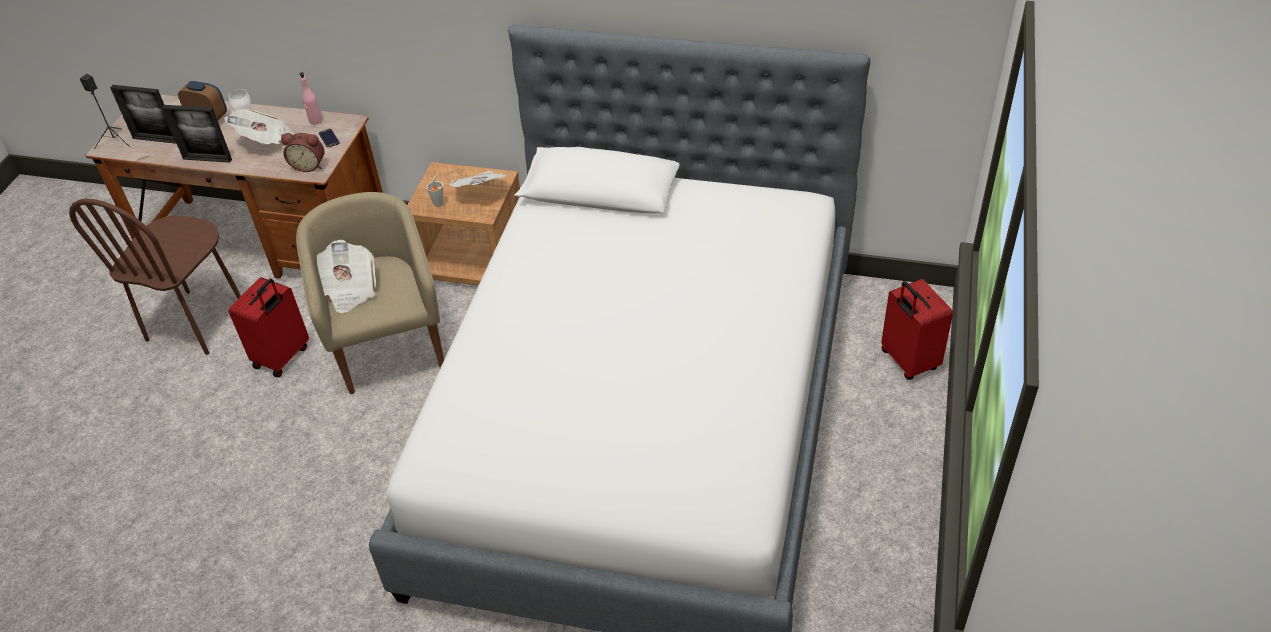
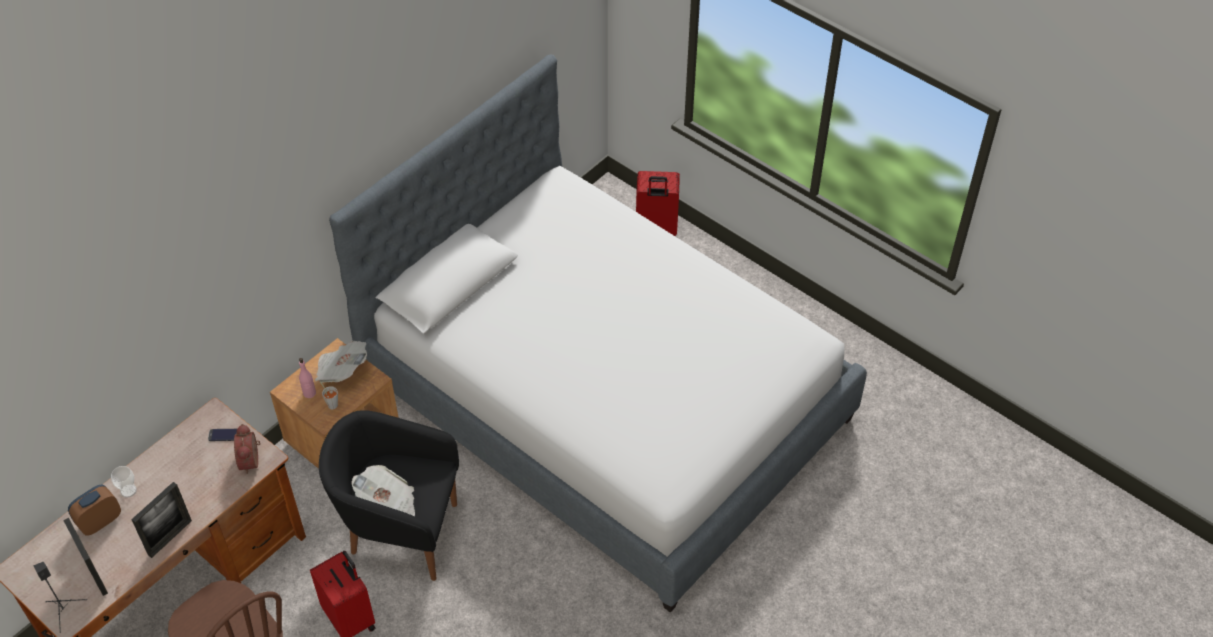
camera: 65 degrees left, 5 degrees up
(156, 139) = (95, 574): picture frame -> picture frame turned 75 degrees counterclockwise
(267, 140) = (183, 483): newspaper -> none
(309, 165) = (252, 461): alarm clock -> alarm clock turned 135 degrees clockwise
(315, 121) = (186, 438): pink bottle -> pink bottle (309, 393)
(389, 347) = (401, 534): beige armchair -> black armchair

